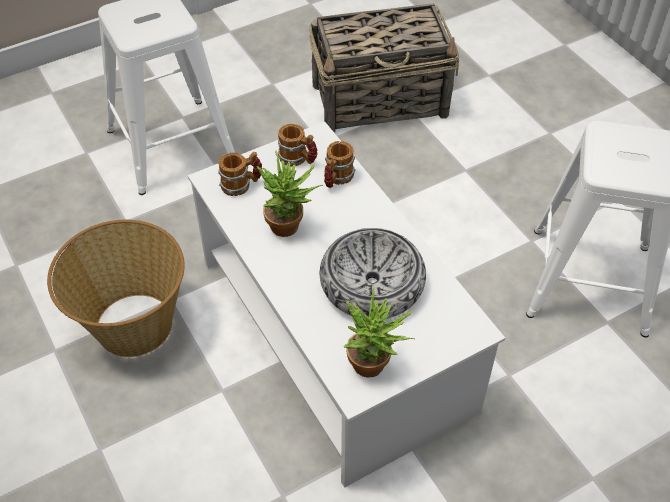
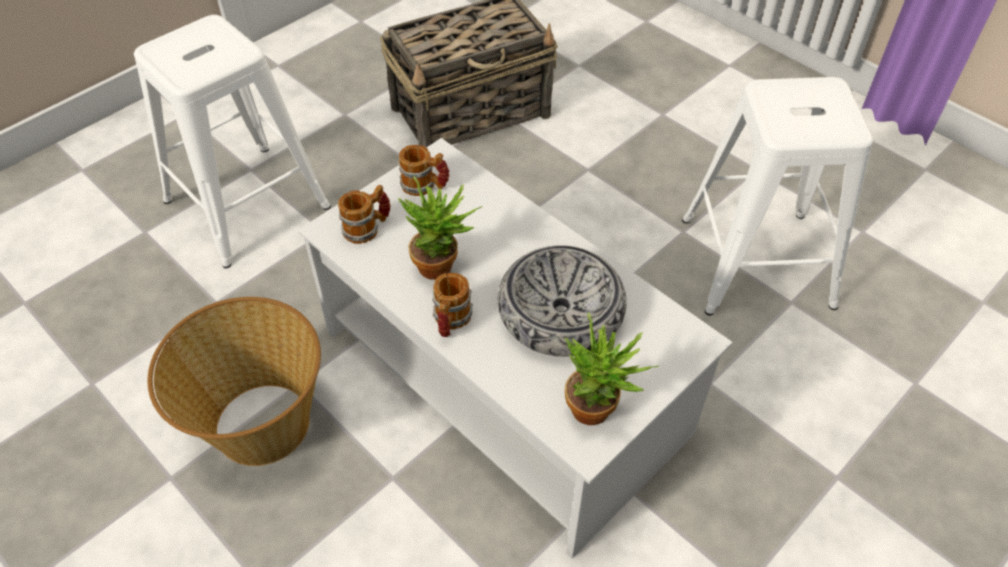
camera: 15 degrees left, 0 degrees up
(336, 179) = (477, 200): mug -> mug (450, 321)

